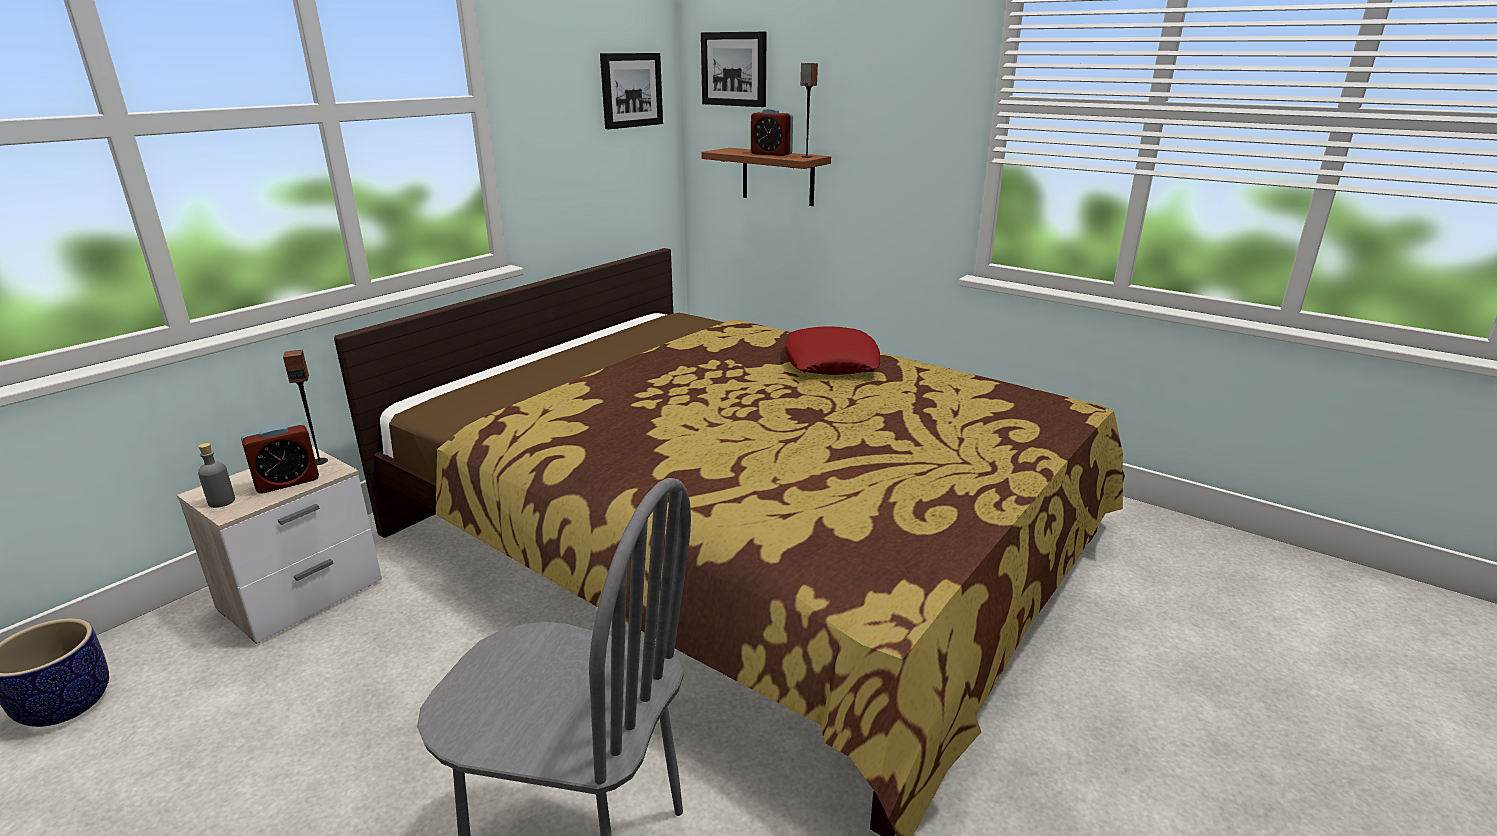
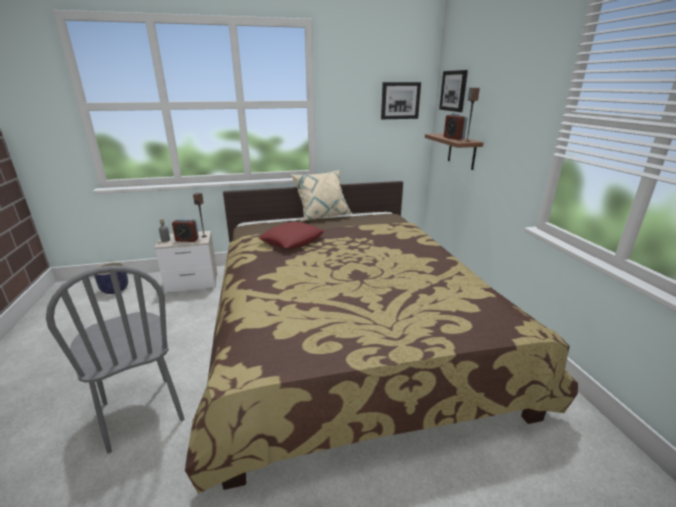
camera: 40 degrees right, 0 degrees up
(554, 346) = (322, 215): none -> beige pillow
(830, 361) = (417, 255): red pillow -> red pillow (292, 240)

